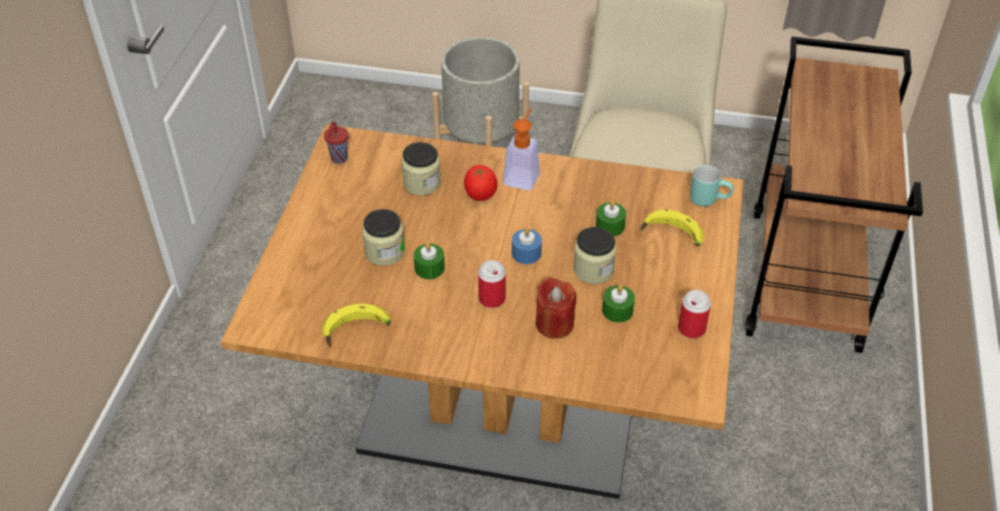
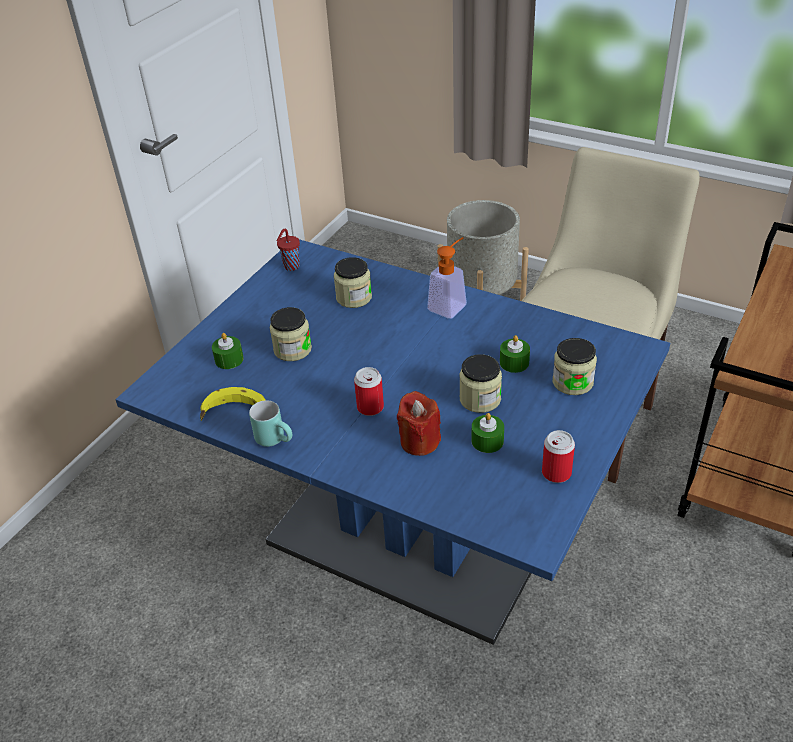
camera: 20 degrees right, 5 degrees down
(429, 268) = (325, 370): green candle -> green candle (229, 359)
(480, 195) = (402, 315): tomato -> none
(499, 417) = (407, 541): brown dining table -> blue dining table
(526, 253) = (421, 373): blue candle -> none
(671, 236) = (572, 382): banana -> jar
(709, 199) = (626, 354): turquoise mug -> turquoise mug (276, 439)

